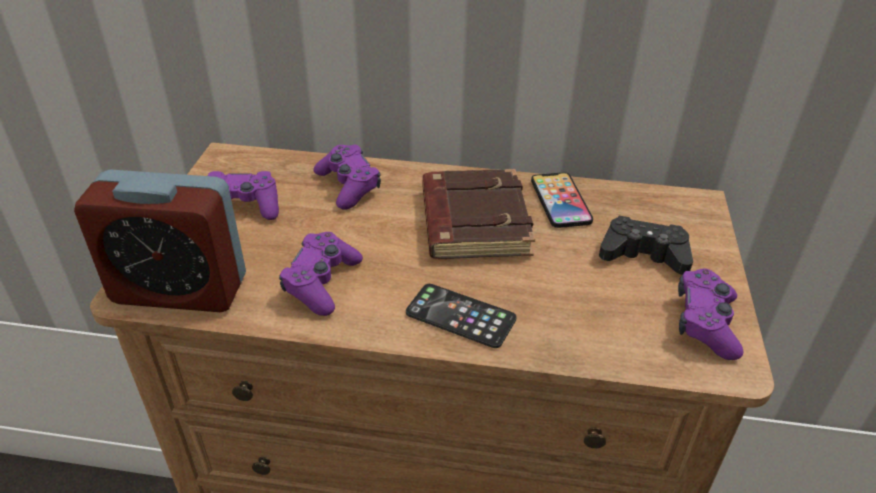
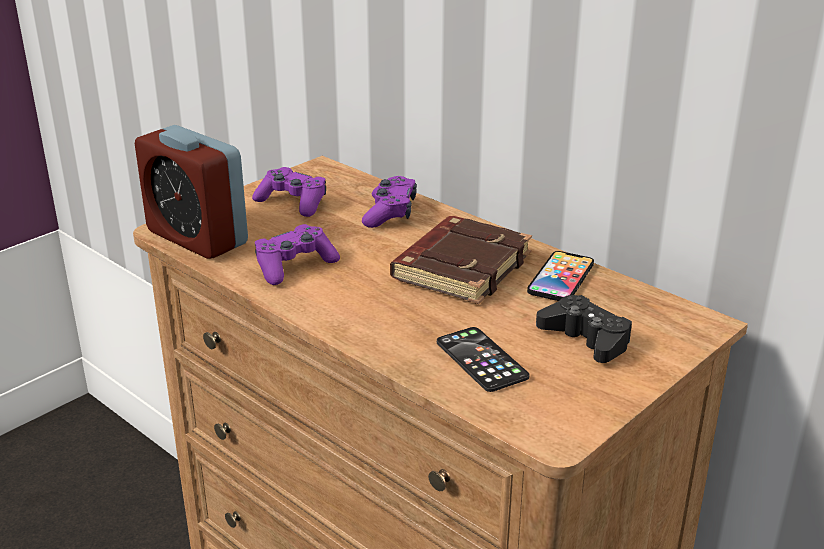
camera: 35 degrees right, 10 degrees down
(460, 316) = (369, 321): phone -> phone (481, 360)
(705, 323) = (573, 402): purple game controller -> none

